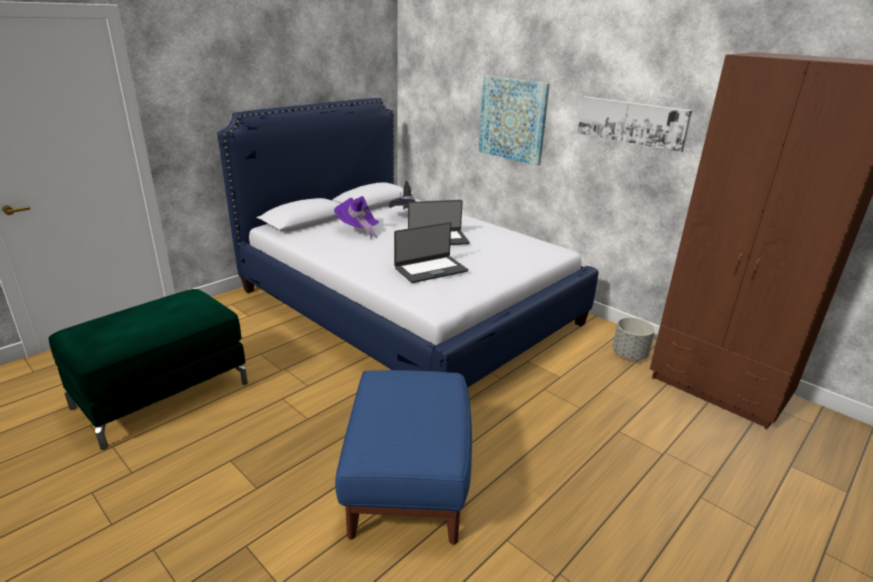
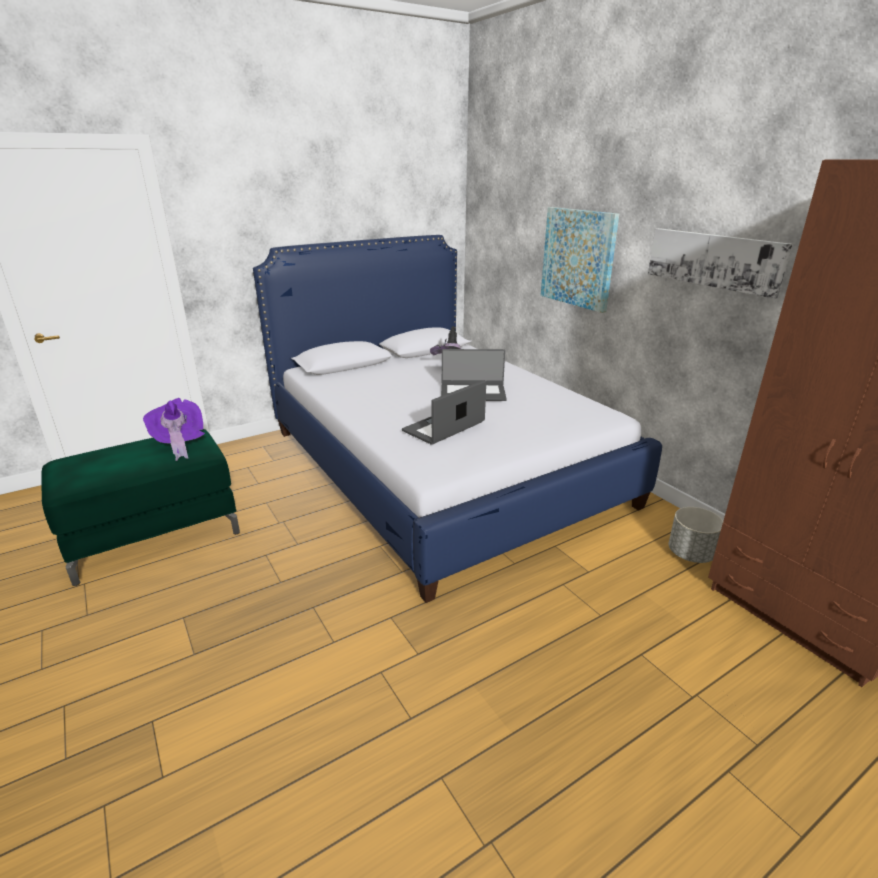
camera: 15 degrees right, 0 degrees up
(358, 230) = (390, 378): purple hat -> purple hat (179, 443)
(408, 480) = (356, 675): blue ottoman -> none
(430, 269) = (444, 427): laptop -> laptop turned 150 degrees clockwise

